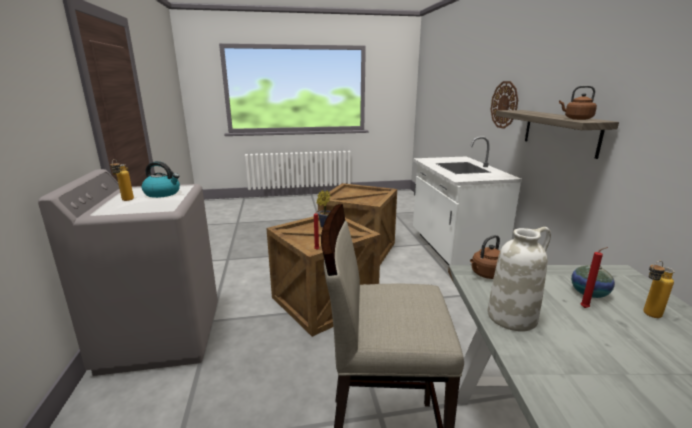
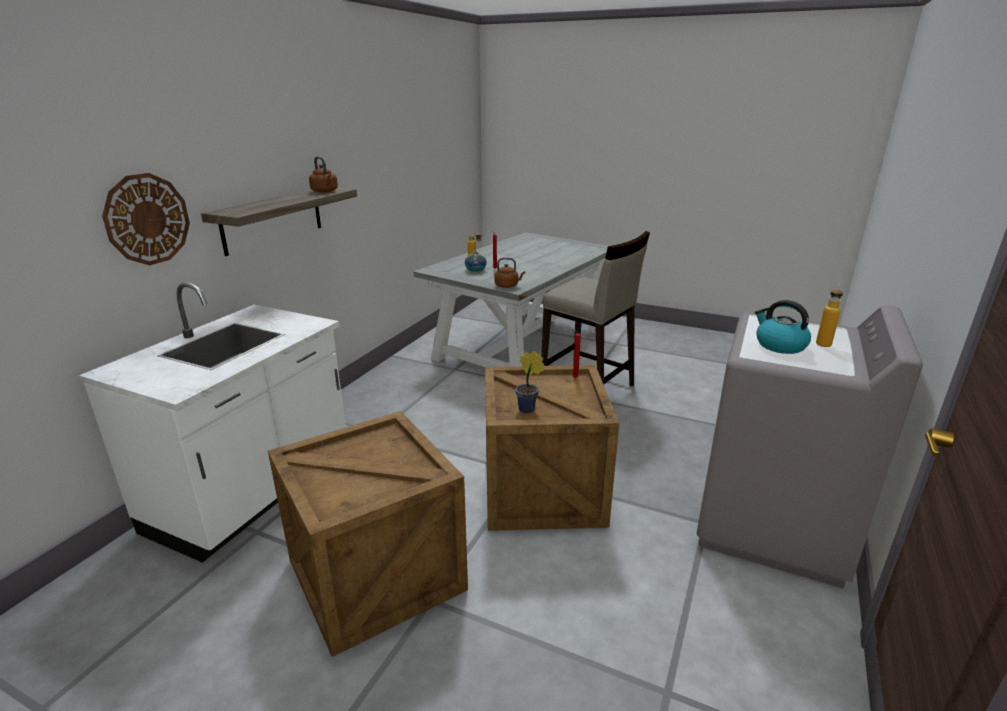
camera: 145 degrees left, 5 degrees up
(512, 317) = (537, 274): white vase -> none

